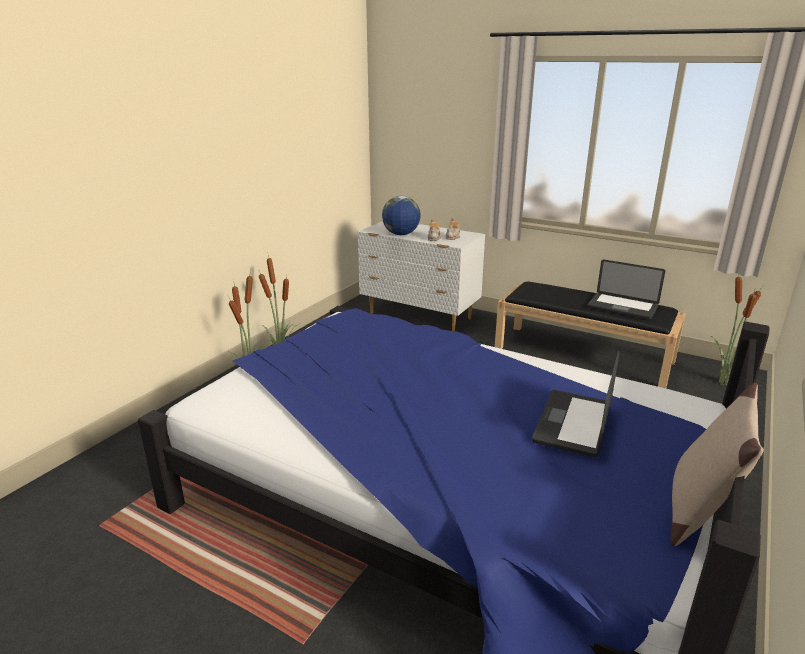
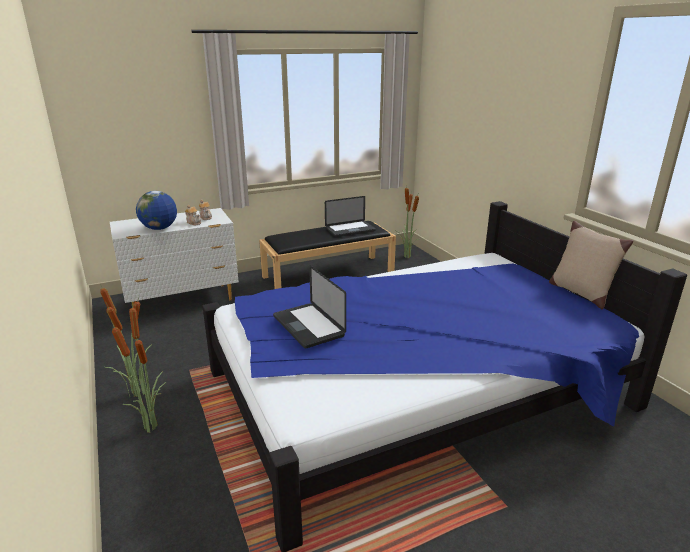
camera: 55 degrees left, 0 degrees up
(572, 423) = (489, 288): laptop -> laptop (308, 326)

